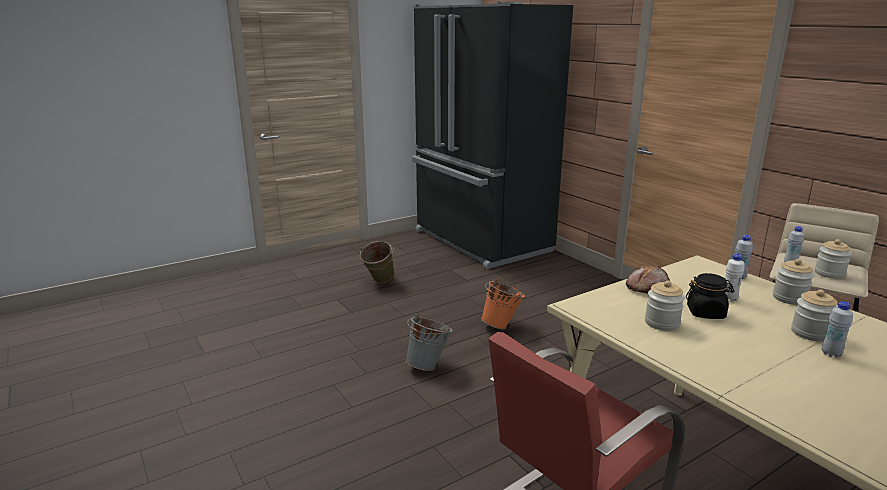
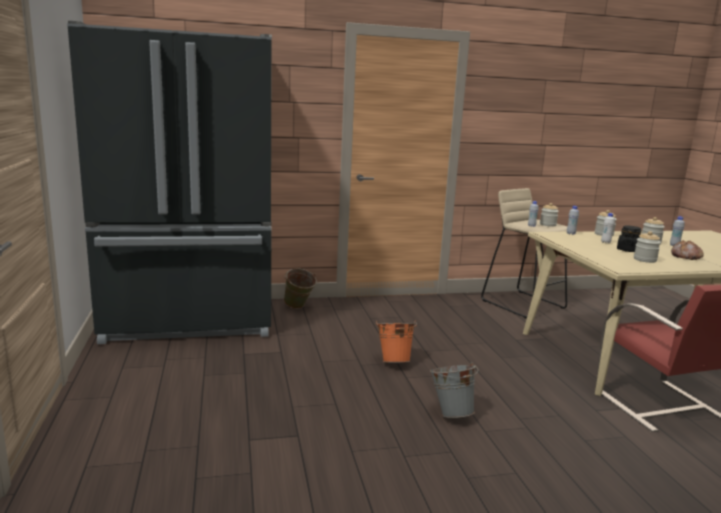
camera: 70 degrees left, 5 degrees down
(378, 282) = (228, 401): green bucket -> green bucket (298, 308)
(646, 287) = (588, 251): bread -> bread (685, 257)

